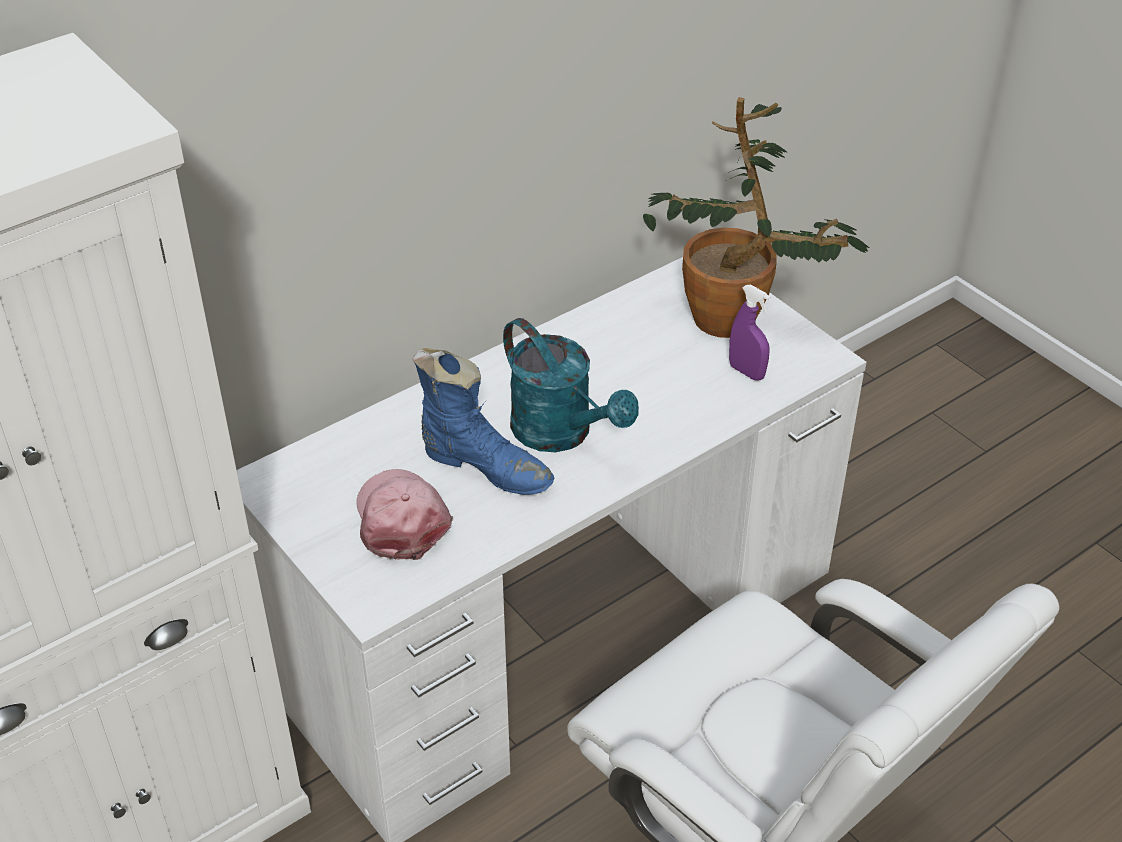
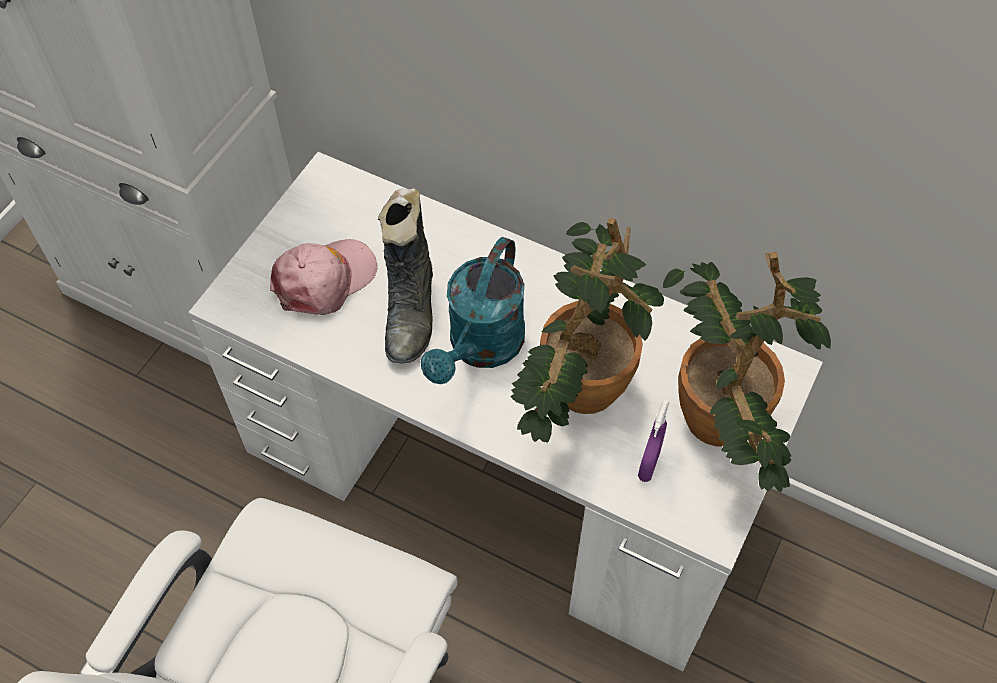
camera: 65 degrees right, 15 degrees up
(485, 467) = (411, 311): blue boot -> black boot
(653, 392) = (574, 397): none -> potted plant

